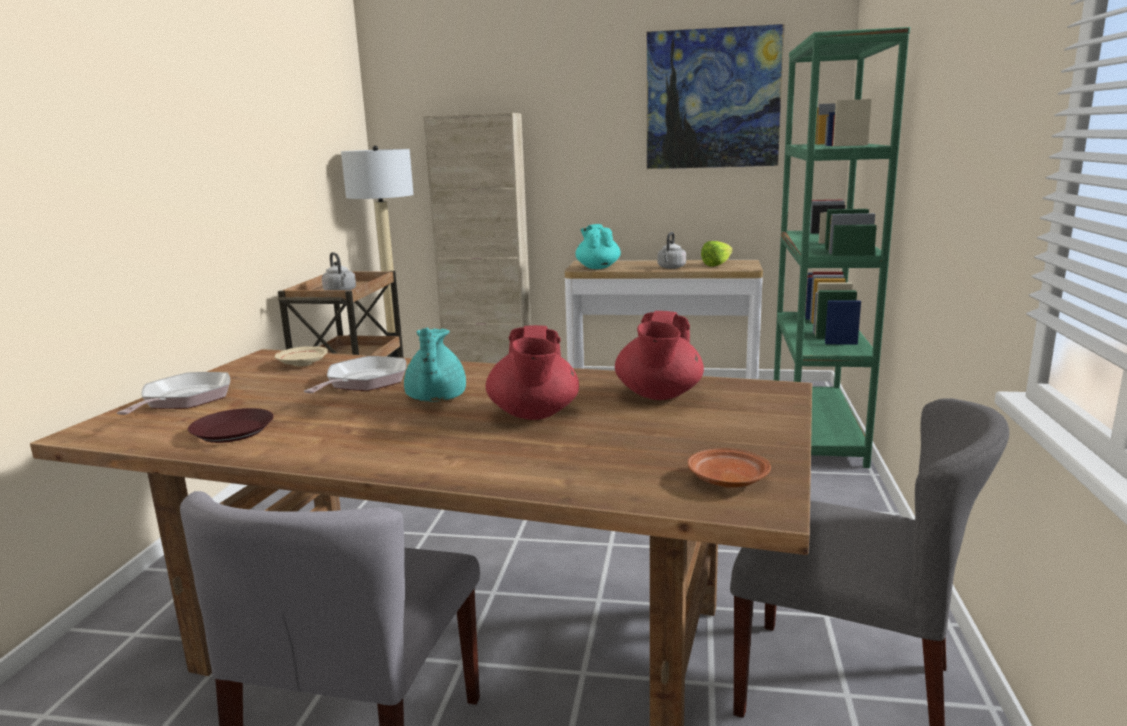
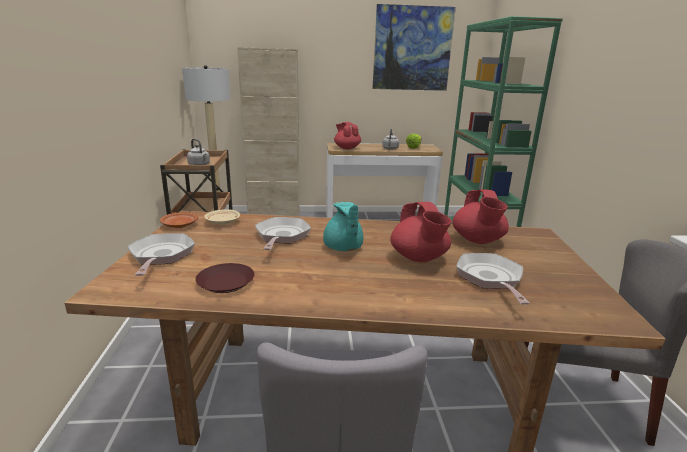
camera: 15 degrees left, 5 degrees up
(597, 267) = (347, 148): turquoise teapot -> red teapot
(613, 445) = (490, 279): none -> frying pan
(726, 480) = (581, 301): brown plate -> brown plate (179, 225)

